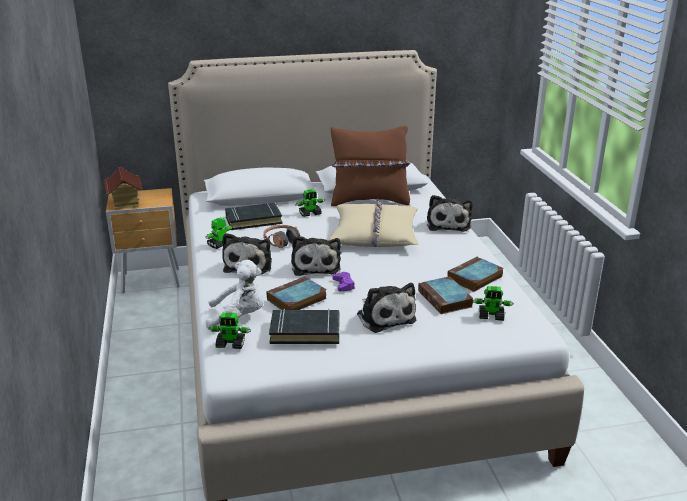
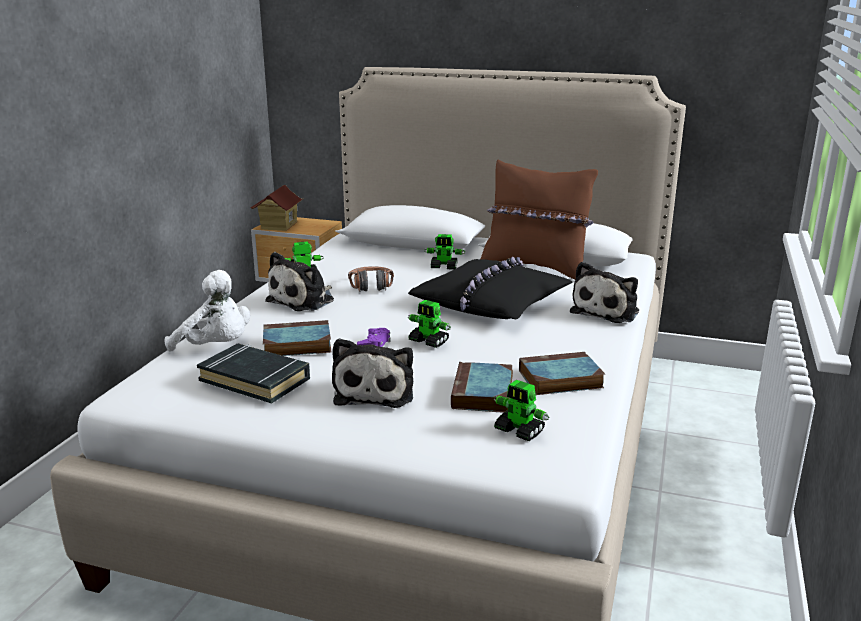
camera: 30 degrees right, 5 degrees down
(231, 344) = (163, 370): toy robot -> toy robot (429, 342)
(253, 220) = (372, 261): black book -> none
(316, 265) = (373, 317): plush toy -> none
(374, 235) = (491, 303): beige pillow -> black pillow

